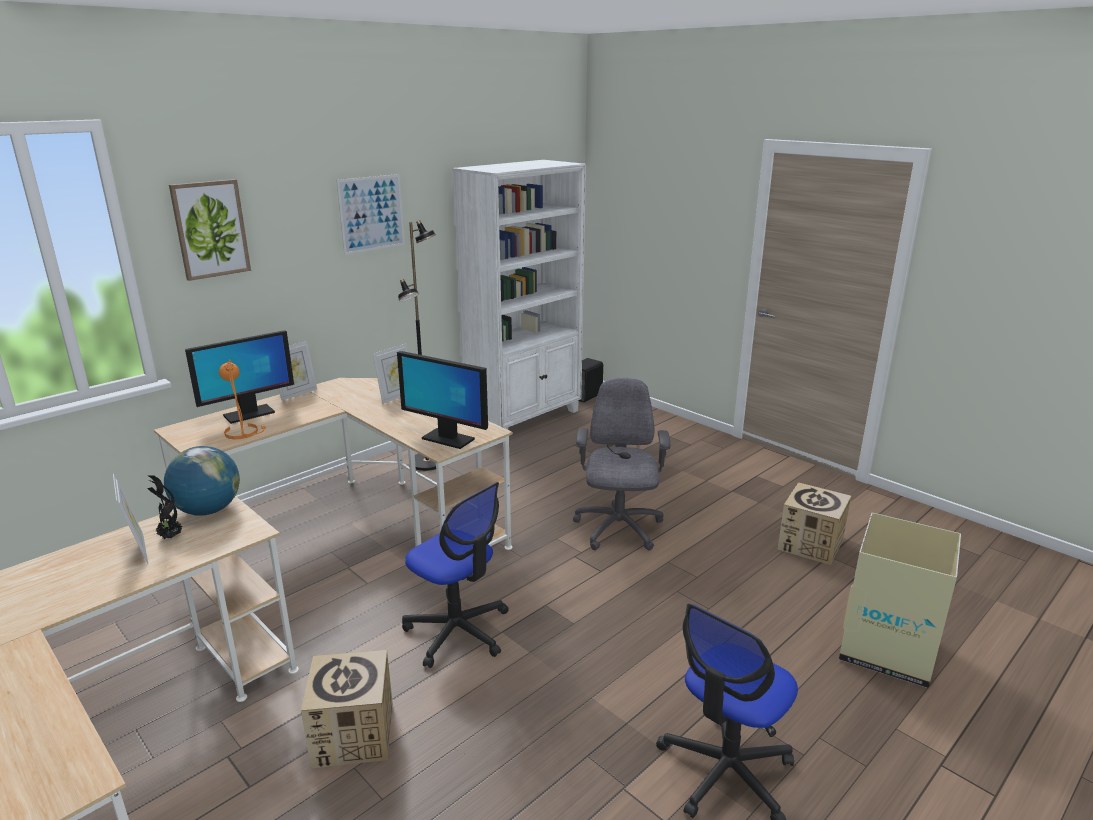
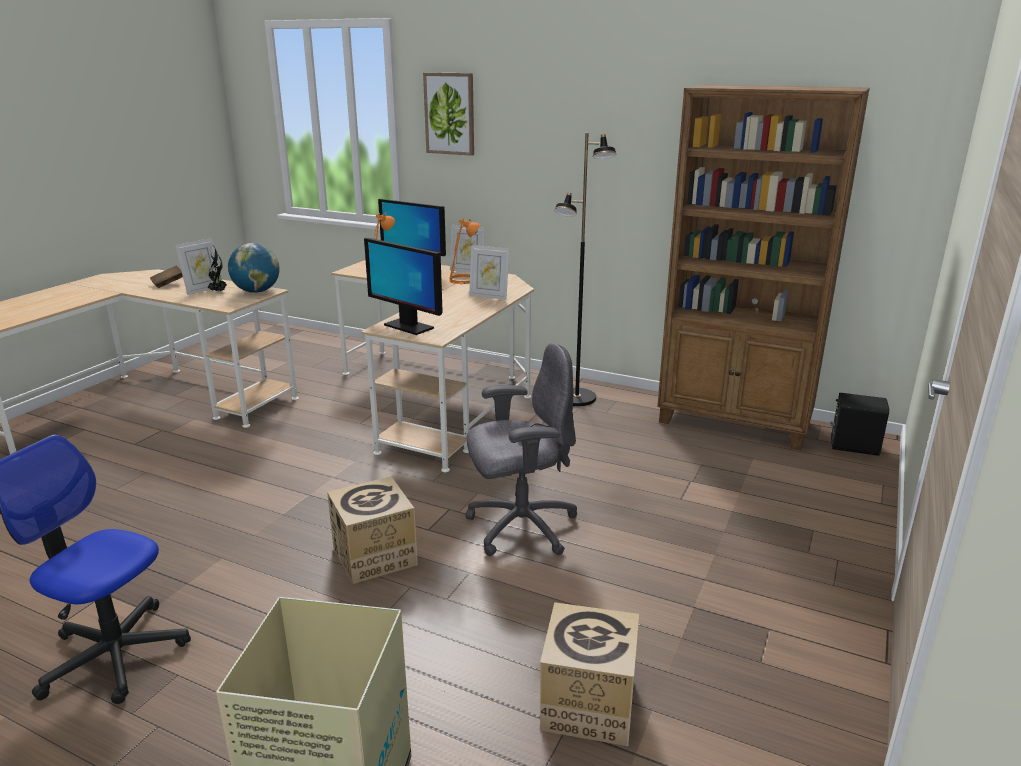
camera: 70 degrees right, 0 degrees up
(56, 582) = (168, 284): none -> brown book
(329, 399) = (463, 280): none -> orange table lamp
(353, 735) = (178, 463): cardboard box -> cardboard box (374, 556)
(371, 213) = (596, 124): picture -> none
(447, 439) = (408, 326): monitor -> monitor turned 60 degrees counterclockwise
(458, 631) = (304, 474): office chair -> none
(525, 418) = (735, 423): white bookcase -> brown bookcase

